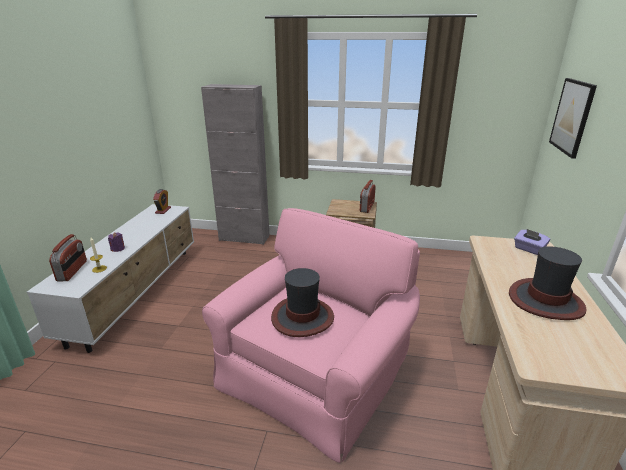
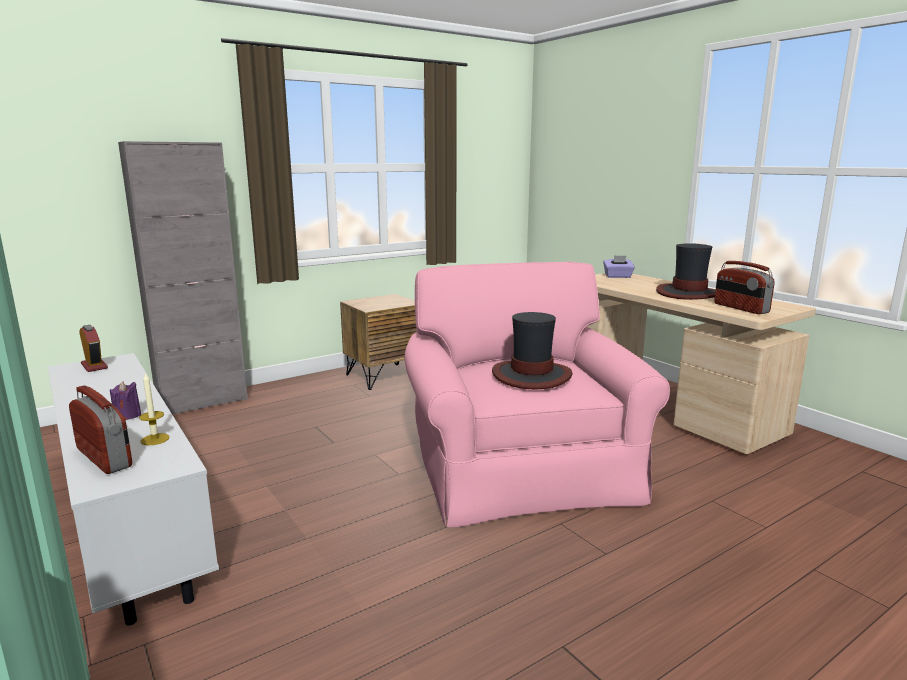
camera: 45 degrees left, 10 degrees down
(366, 207) = (396, 298): radio -> radio (740, 308)
(572, 116) = (574, 162): picture -> none

